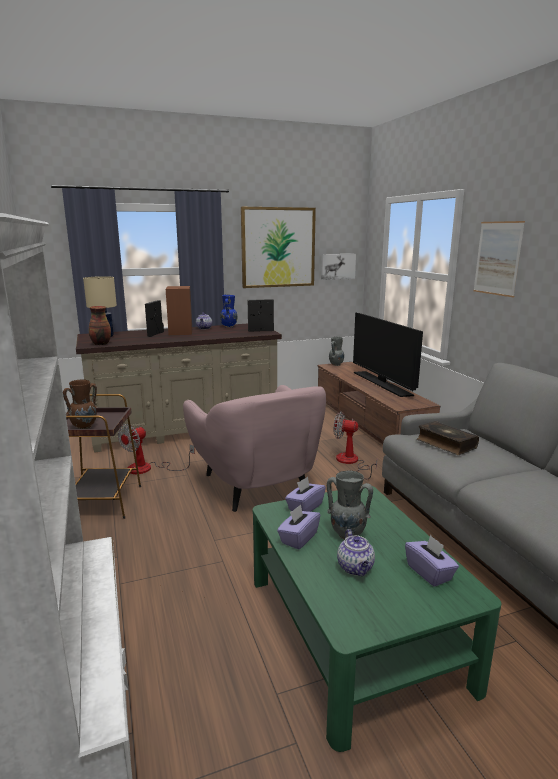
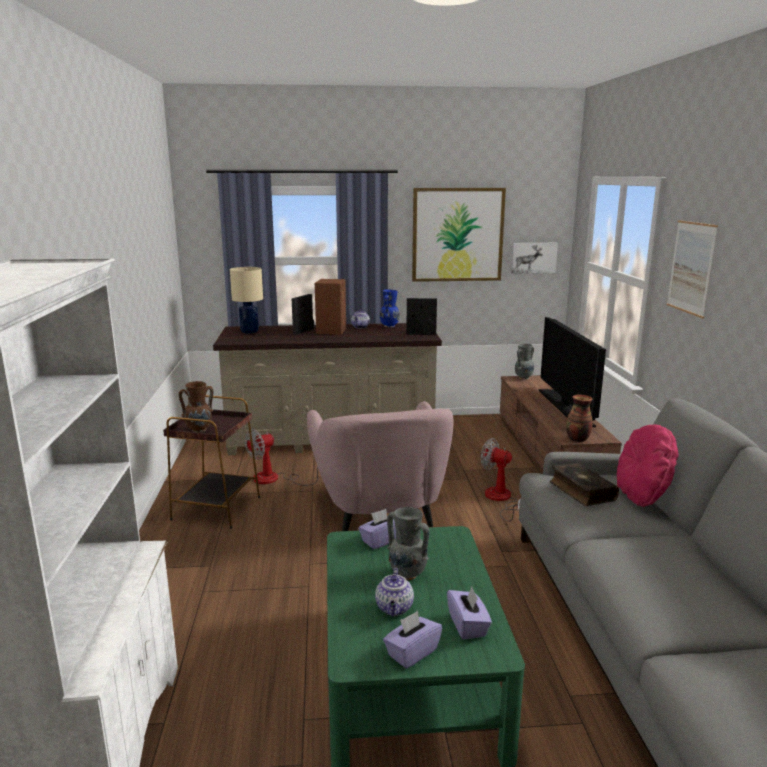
camera: 15 degrees right, 0 degrees up
(100, 344) = (240, 340): vase -> vase (577, 439)
(298, 538) = (355, 570): purple tissue box -> purple tissue box (412, 652)
(491, 443) = (641, 497): none -> pink pillow

